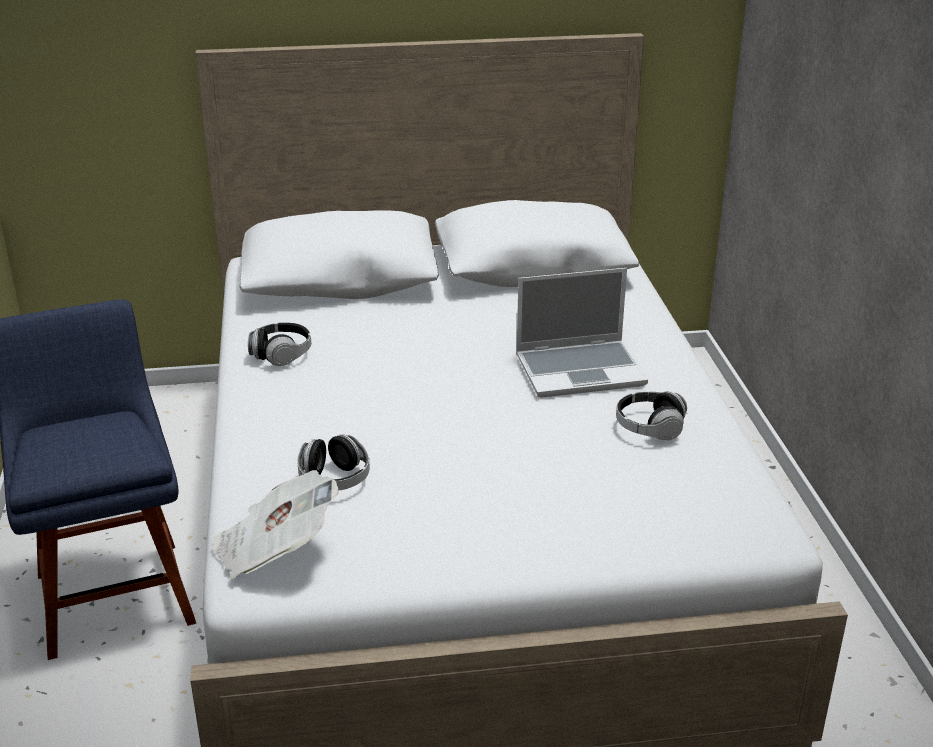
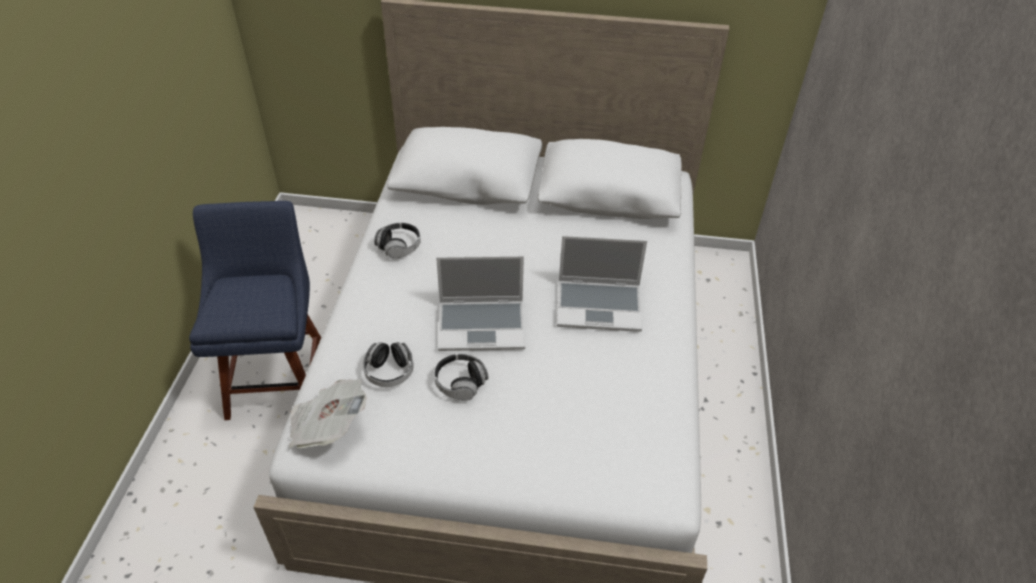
camera: 15 degrees right, 15 degrees up
(438, 413) = (482, 325): none -> laptop
(649, 428) = (625, 374): headphones -> headphones (460, 383)

